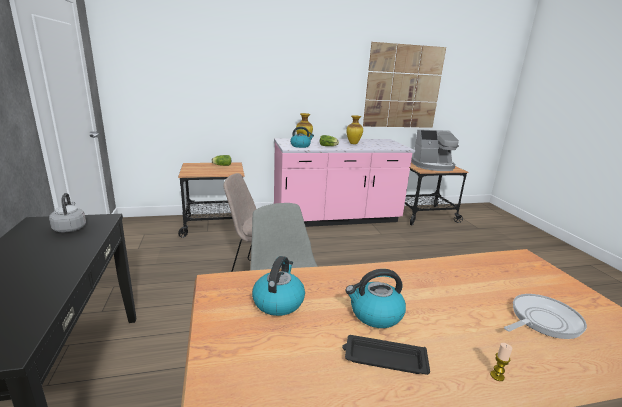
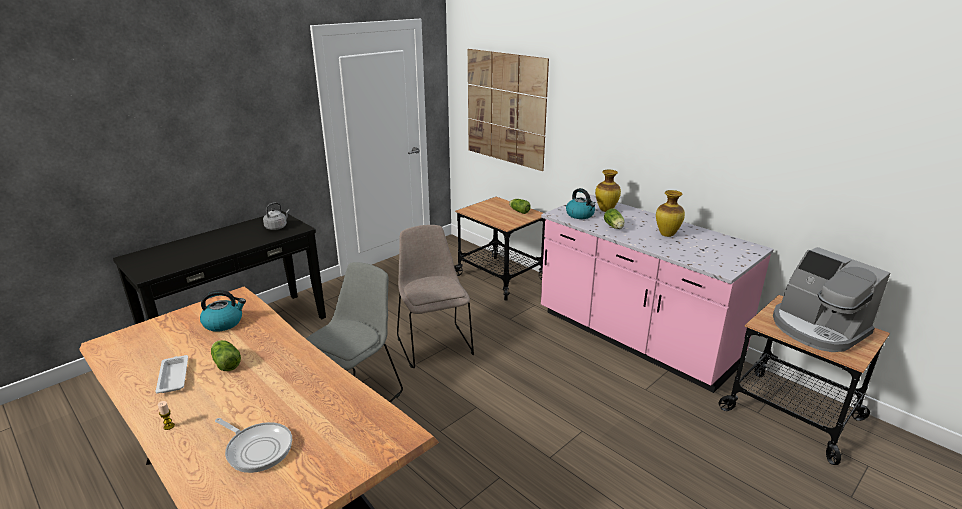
camera: 60 degrees right, 5 degrees up
(375, 314) = (226, 362): kettle -> lettuce
(383, 359) = (174, 376): black tray -> white tray
(403, 87) = (811, 159): picture -> picture (505, 108)

